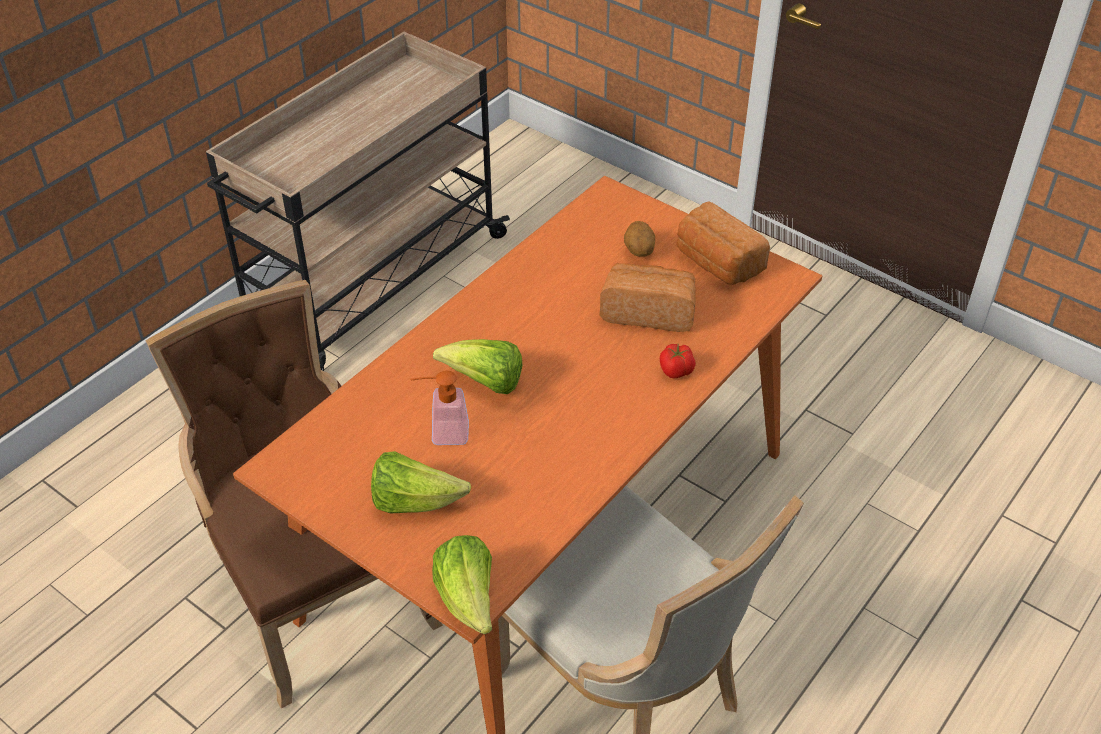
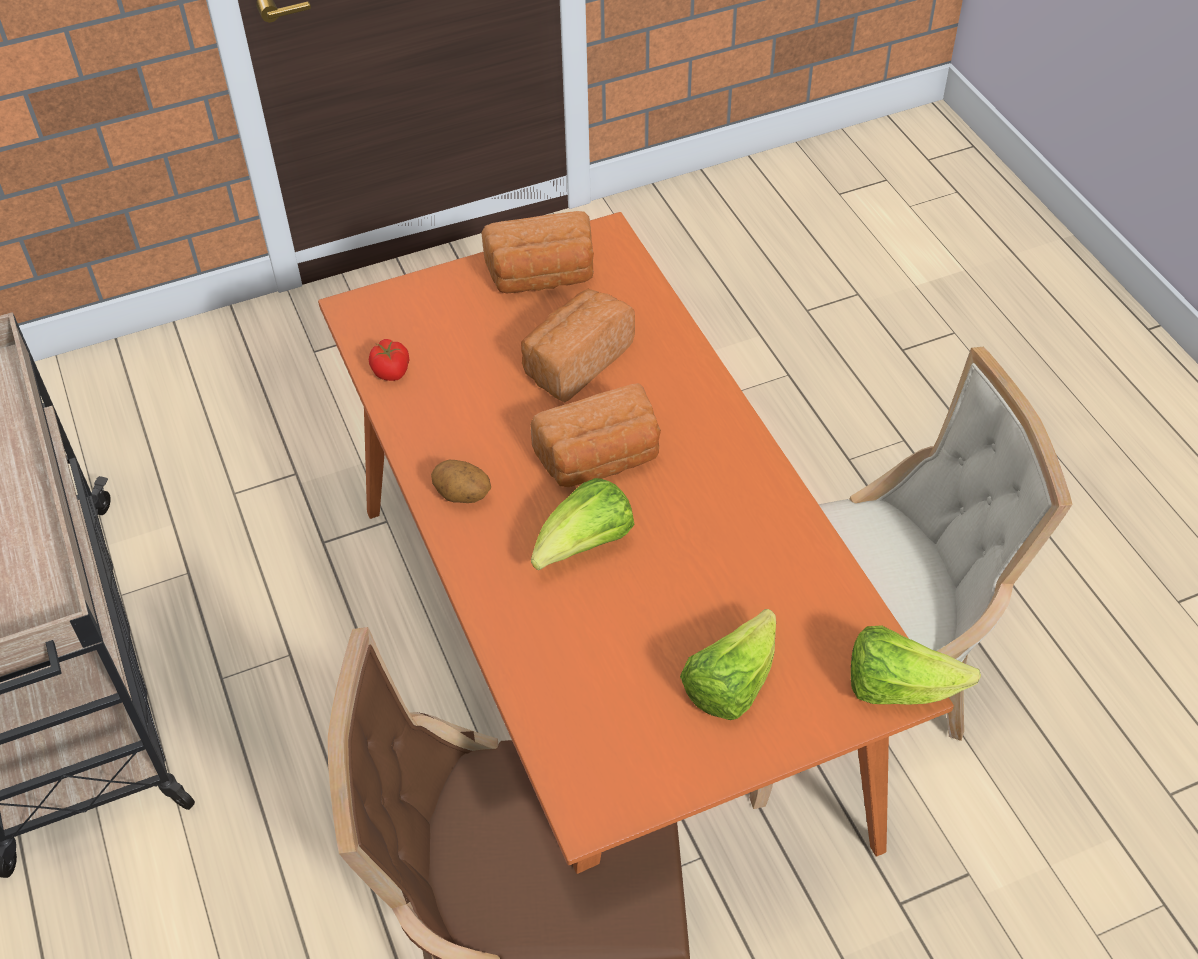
camera: 60 degrees left, 5 degrees up
(442, 433) = (639, 617): soap dispenser -> none
(567, 360) = (600, 460): none -> bread
(638, 251) = (473, 328): potato -> potato (462, 496)
(676, 371) = (680, 379): tomato -> tomato (391, 372)

